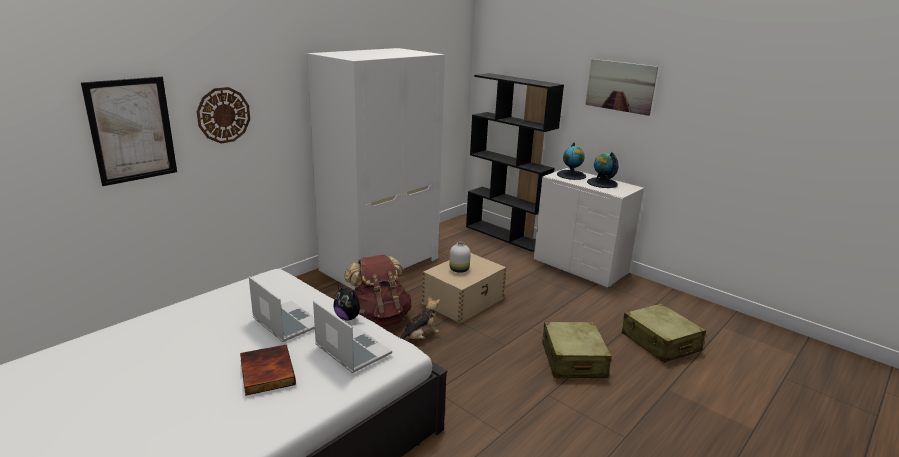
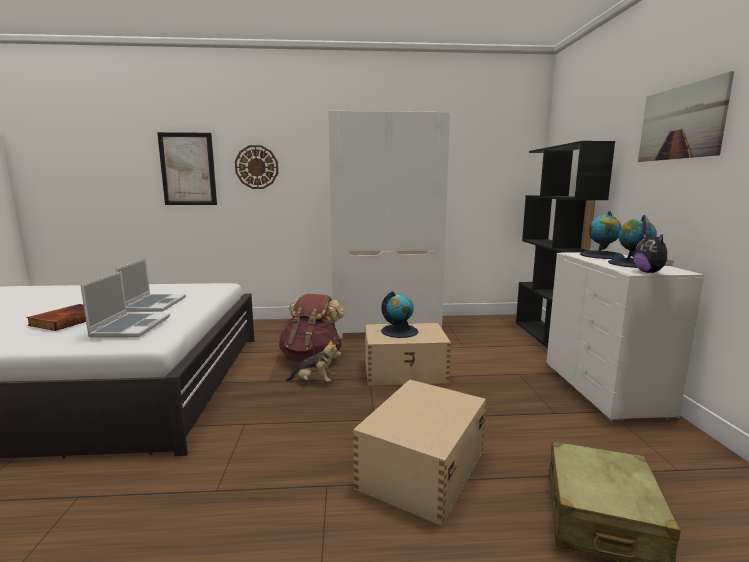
camera: 45 degrees right, 10 degrees down
(348, 318) = (189, 313): plush toy -> plush toy (649, 272)
(459, 269) = (399, 331): white vase -> globe
(573, 360) = (421, 469): beige suitcase -> beige storage box

